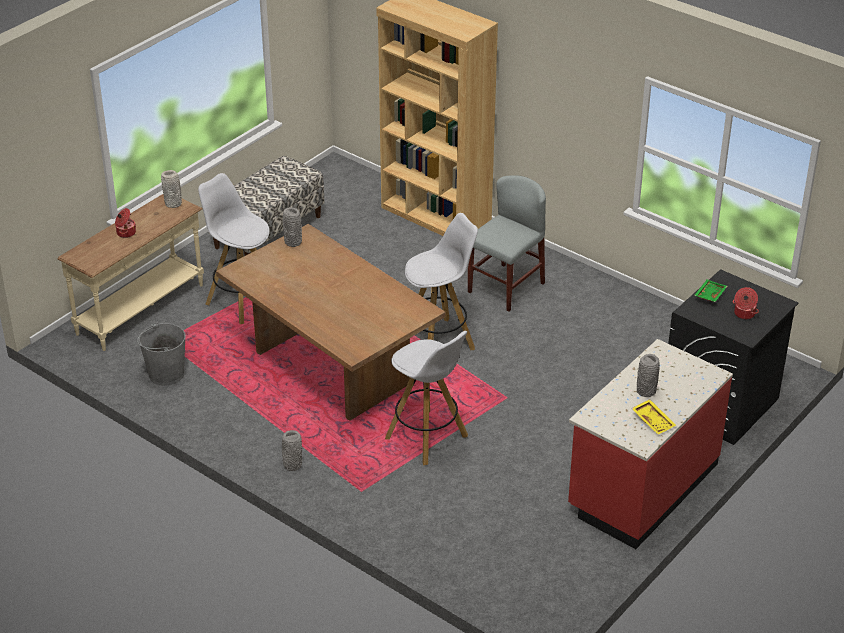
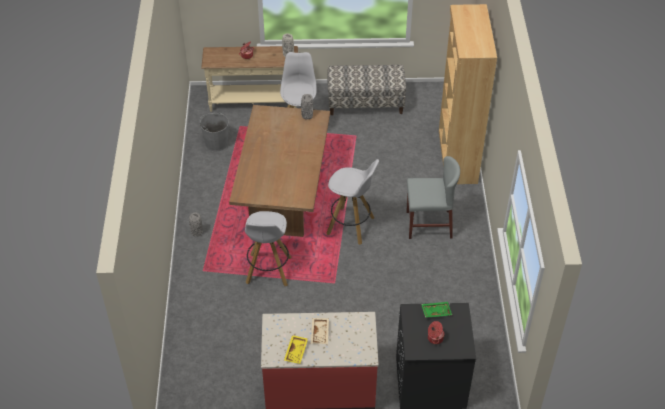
camera: 50 degrees right, 10 degrees up
(646, 391) = (320, 333): grey vase -> beige tray

